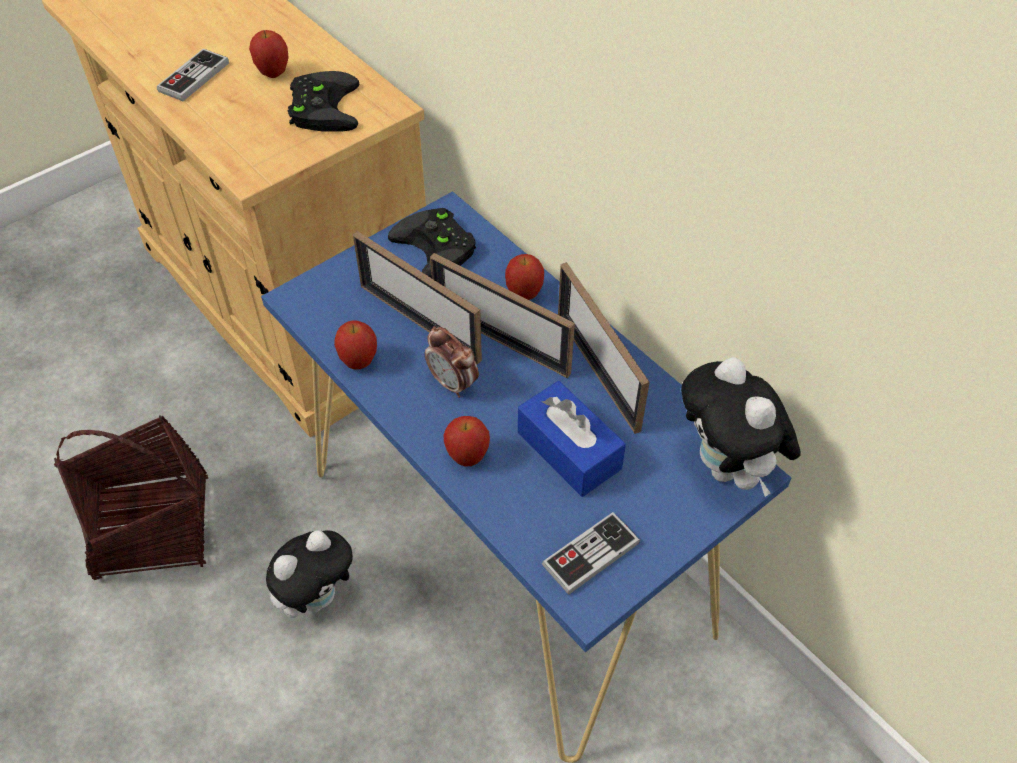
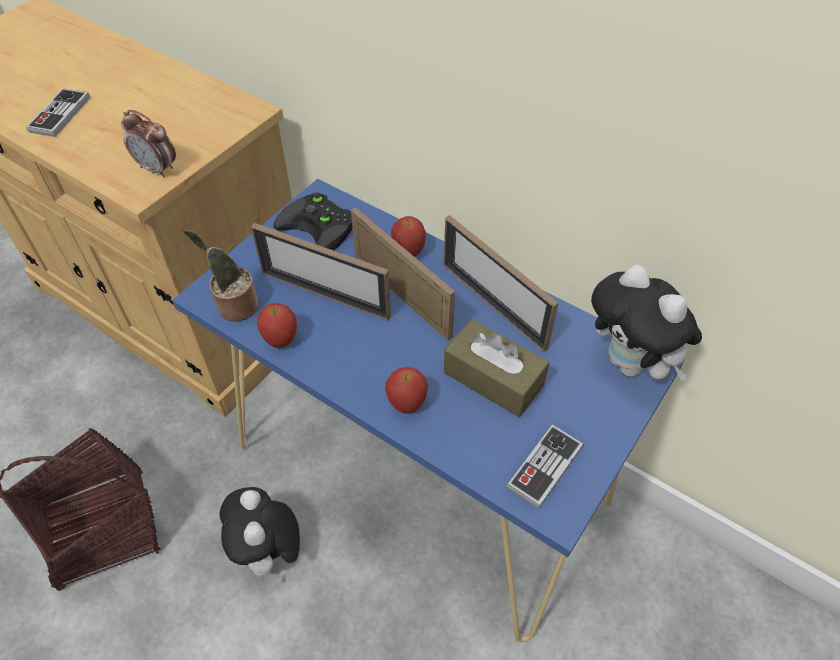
camera: 15 degrees left, 0 degrees up
(273, 73) = (135, 100): apple -> none
(318, 596) = (269, 553): plush toy -> plush toy turned 135 degrees clockwise
(321, 106) = (188, 120): black game controller -> none
(322, 315) = (234, 306): none -> potted plant
(453, 384) = (372, 342): alarm clock -> alarm clock (158, 169)
(500, 340) = (401, 295): picture frame -> picture frame turned 150 degrees counterclockwise
(569, 450) = (493, 378): blue tissue box -> brown tissue box

